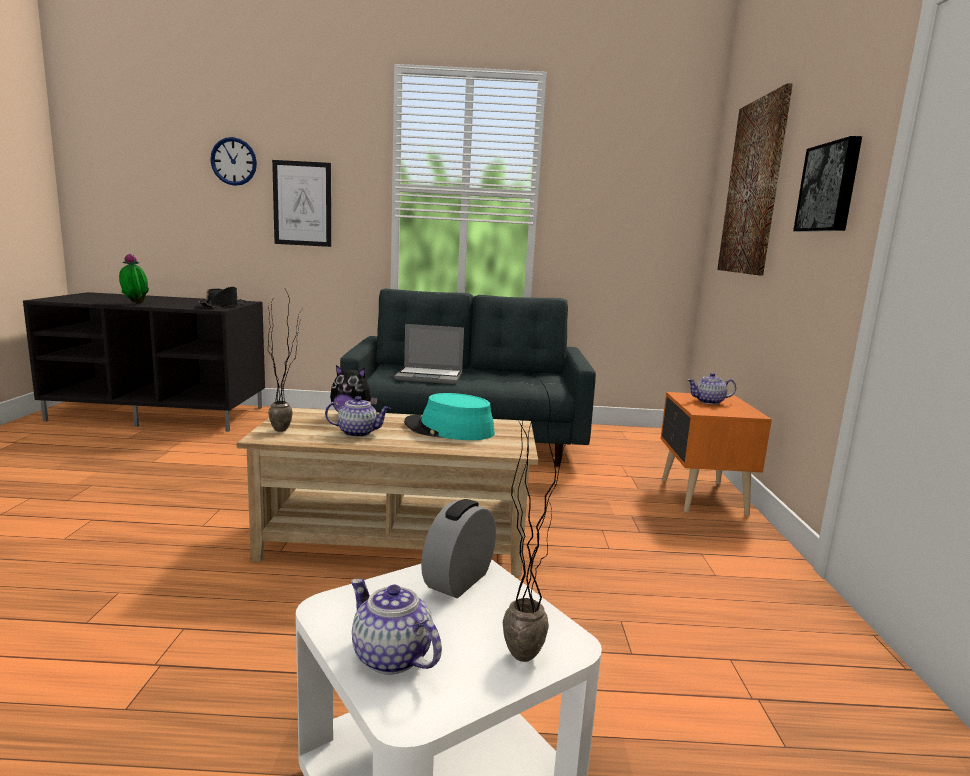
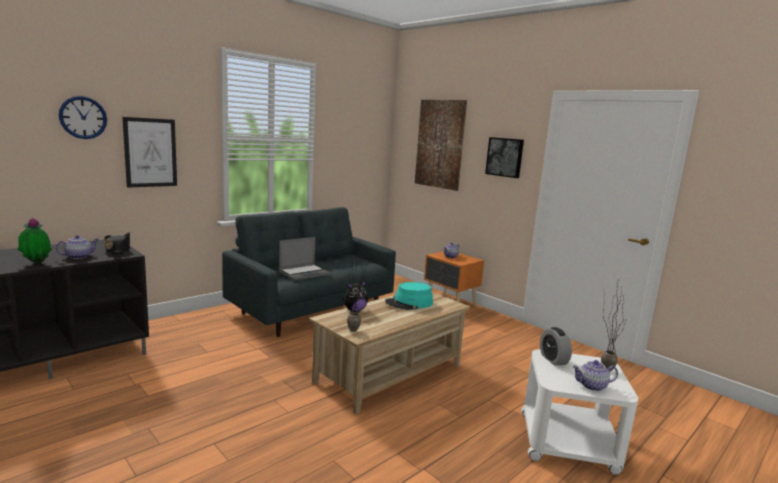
camera: 45 degrees left, 0 degrees up
(358, 433) = (385, 318): teapot -> teapot (79, 256)

